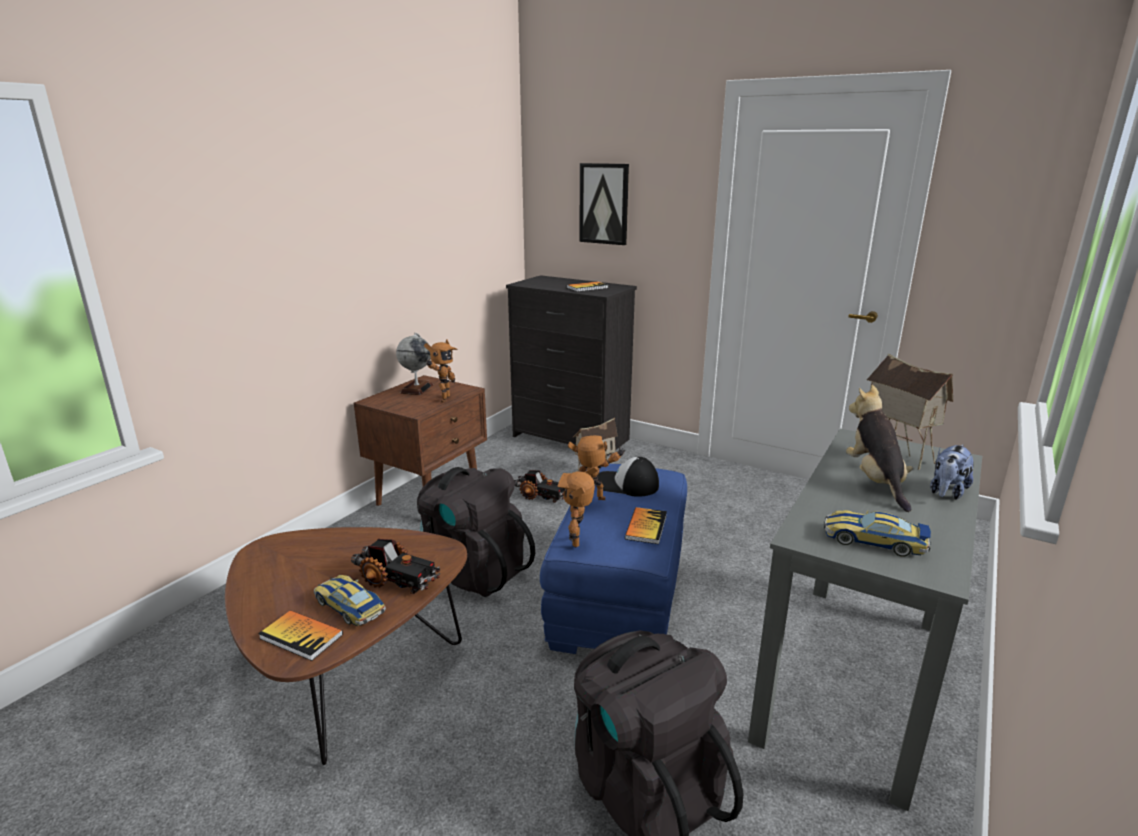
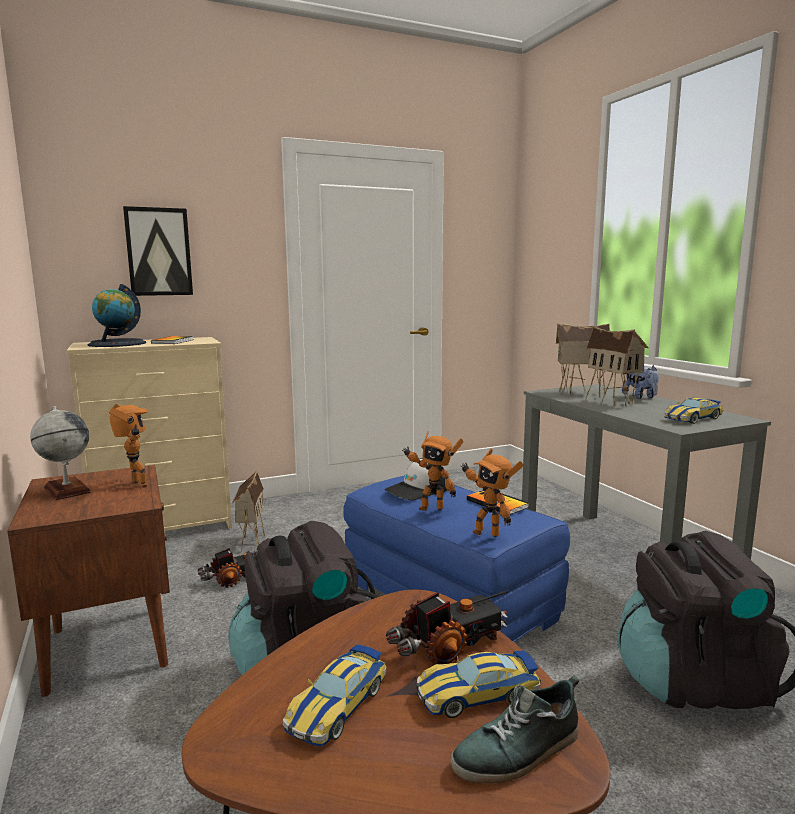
camera: 55 degrees left, 10 degrees down
(301, 636) = (518, 751): book -> shoe
(312, 565) = (338, 705): none -> toy car
(551, 283) = (117, 344): none -> globe
(571, 438) = (164, 526): black dresser -> beige dresser
(596, 502) = (430, 508): toy robot -> toy robot turned 105 degrees counterclockwise
(875, 481) = (612, 402): plush toy -> toy house

